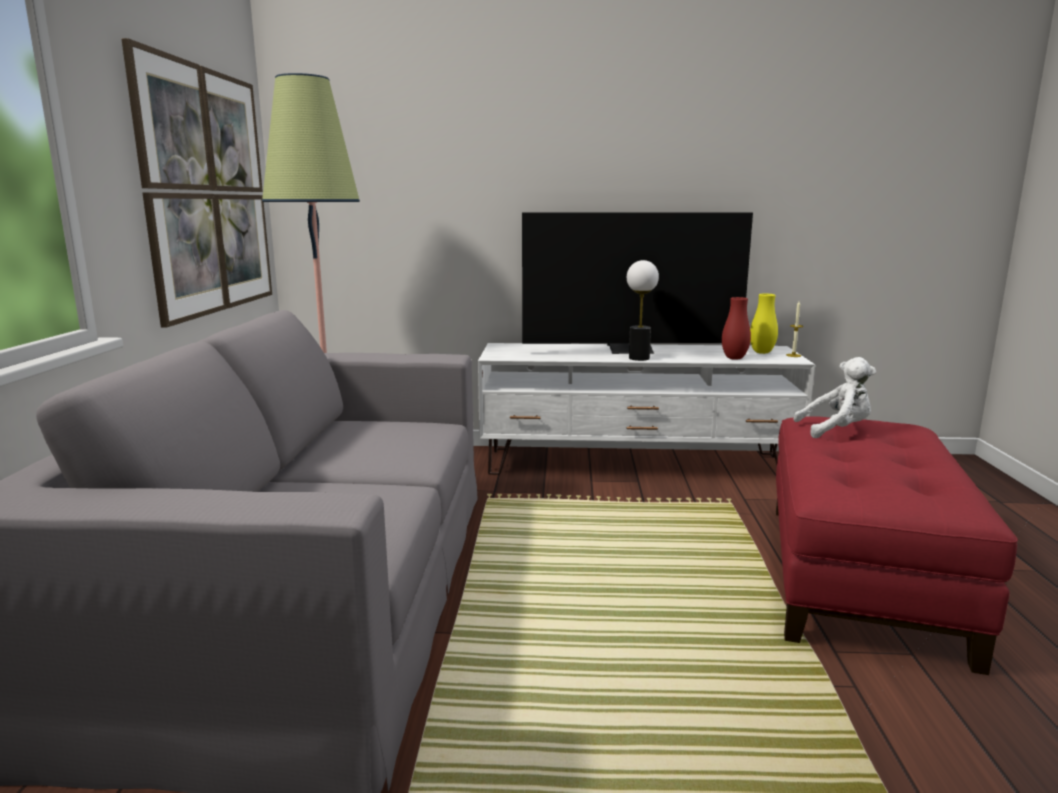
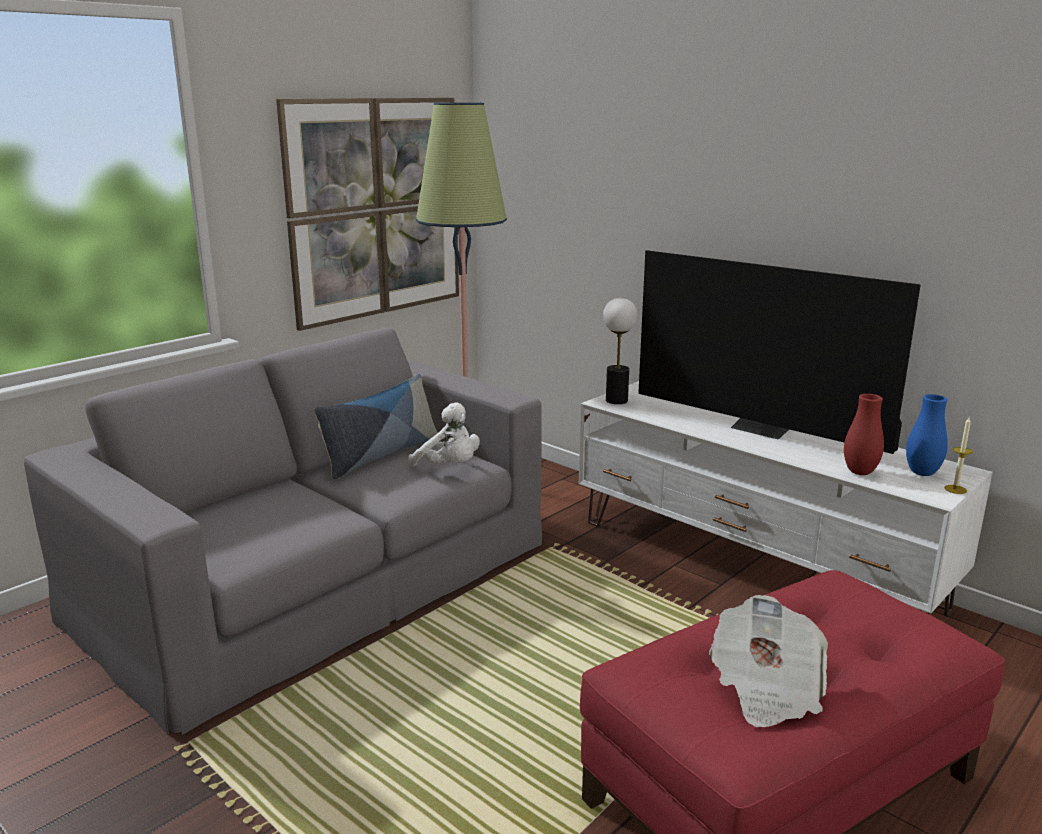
camera: 40 degrees right, 5 degrees up
(339, 438) = (380, 455): none -> pillow
(639, 358) = (744, 442): table lamp -> table lamp (617, 400)
(762, 352) = (922, 473): yellow vase -> blue vase
(836, 430) = (829, 606): white plush toy -> white plush toy (449, 467)
(908, 476) = (765, 688): none -> newspaper

